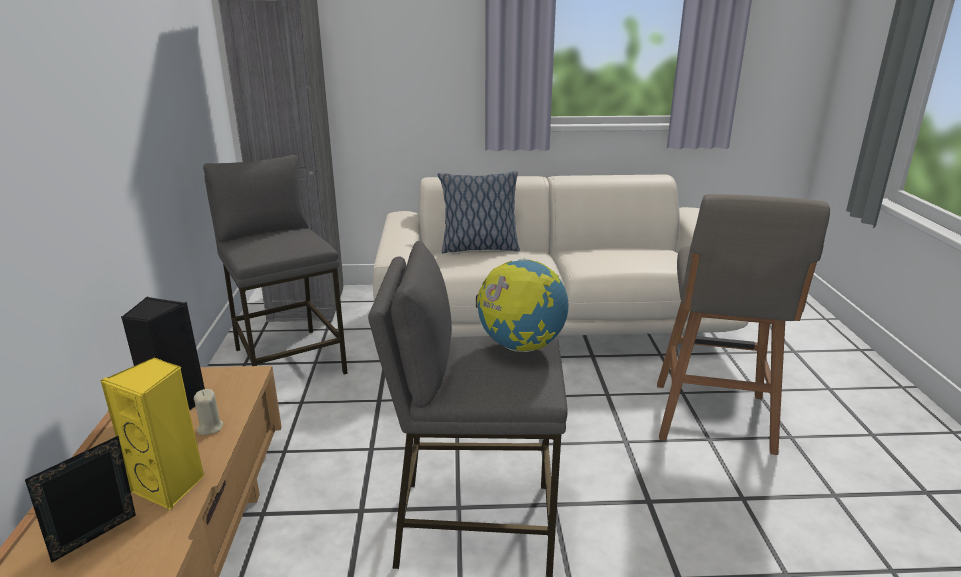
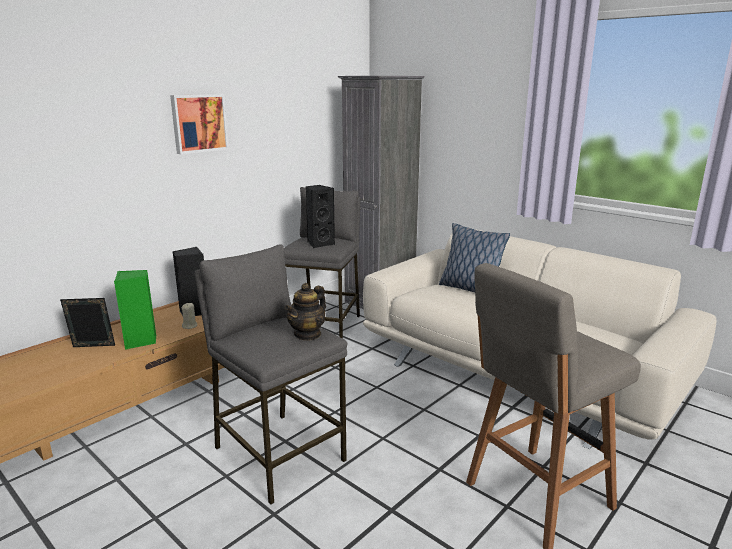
camera: 45 degrees right, 5 degrees down
(69, 72) = (198, 123): none -> picture
(171, 486) = (141, 341): yellow speaker -> green speaker
(280, 242) = (319, 243): none -> black speaker
(520, 346) = (307, 334): globe -> teapot

